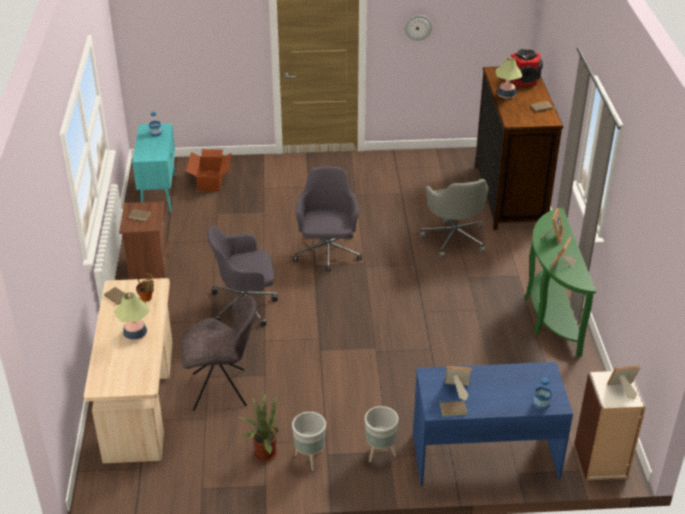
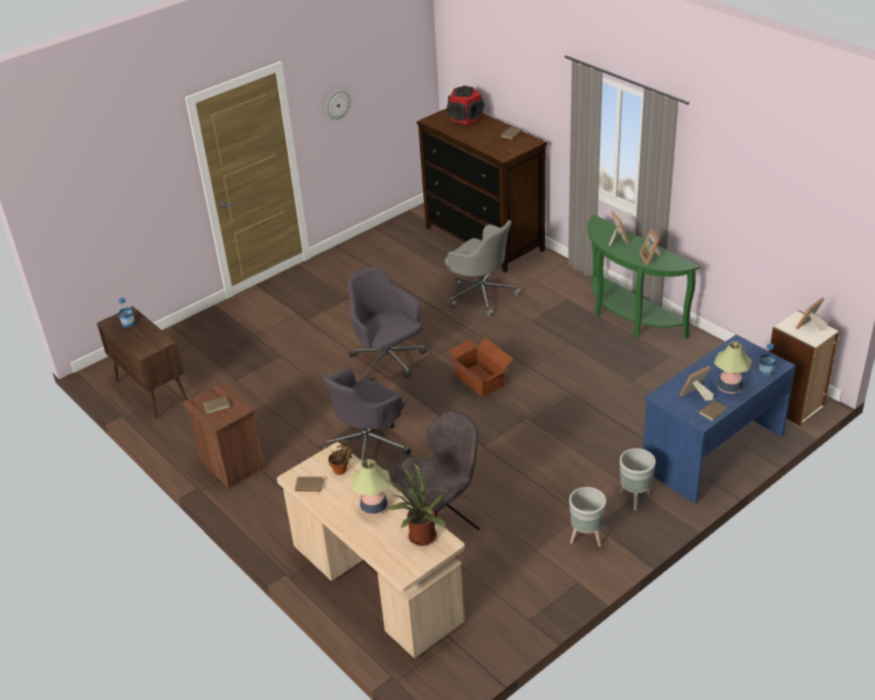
camera: 35 degrees left, 0 degrees up
(159, 193) = (151, 391): turquoise cabinet -> brown cabinet
(211, 180) = (191, 353): cardboard box -> cardboard box (480, 380)
(263, 453) = (542, 558): potted plant -> potted plant (419, 538)
(506, 95) = (469, 136): table lamp -> table lamp (729, 387)

